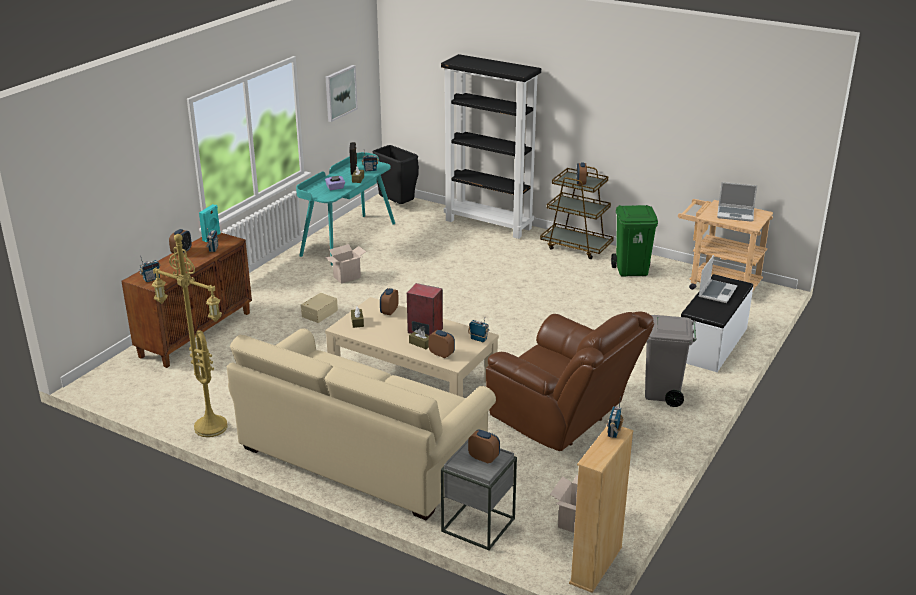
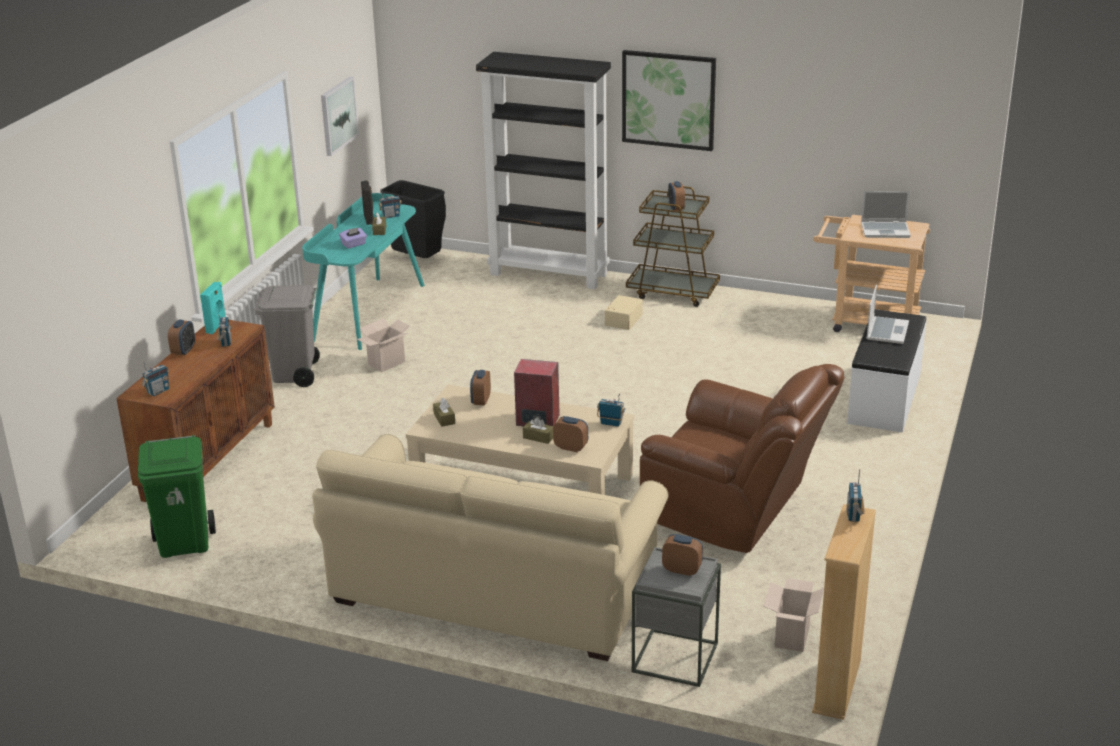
camera: 10 degrees left, 0 degrees up
(208, 428) = (275, 582): yellow floor lamp -> none
(319, 313) = (367, 415): beige storage box -> beige storage box (622, 319)
(582, 100) = (668, 100): none -> picture
(632, 270) = (754, 316): green trash can -> green trash can (185, 543)
(662, 393) = (845, 466): grey trash can -> grey trash can (295, 375)

